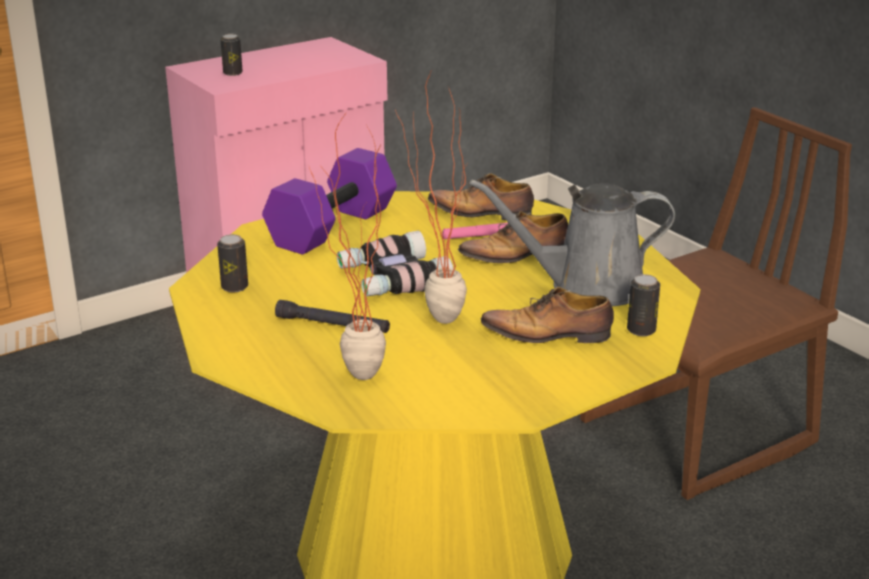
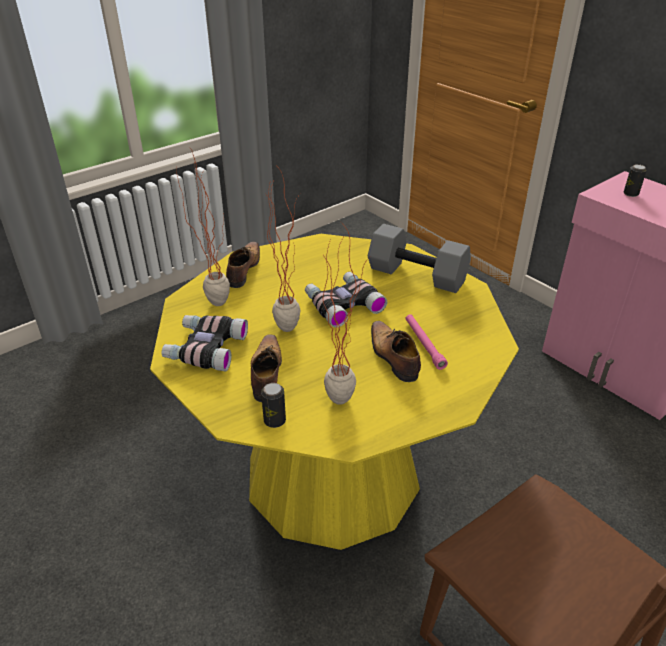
camera: 85 degrees right, 10 degrees up
(234, 287) = (323, 252): can -> none
(331, 226) = (418, 275): purple dumbbell -> grey dumbbell
(333, 325) = (278, 288): black flashlight -> none
(482, 213) = (465, 338): shoe -> shoe (243, 270)
(486, 383) = (205, 348): none -> binoculars
(588, 287) = (344, 394): grey watering can -> potted plant

